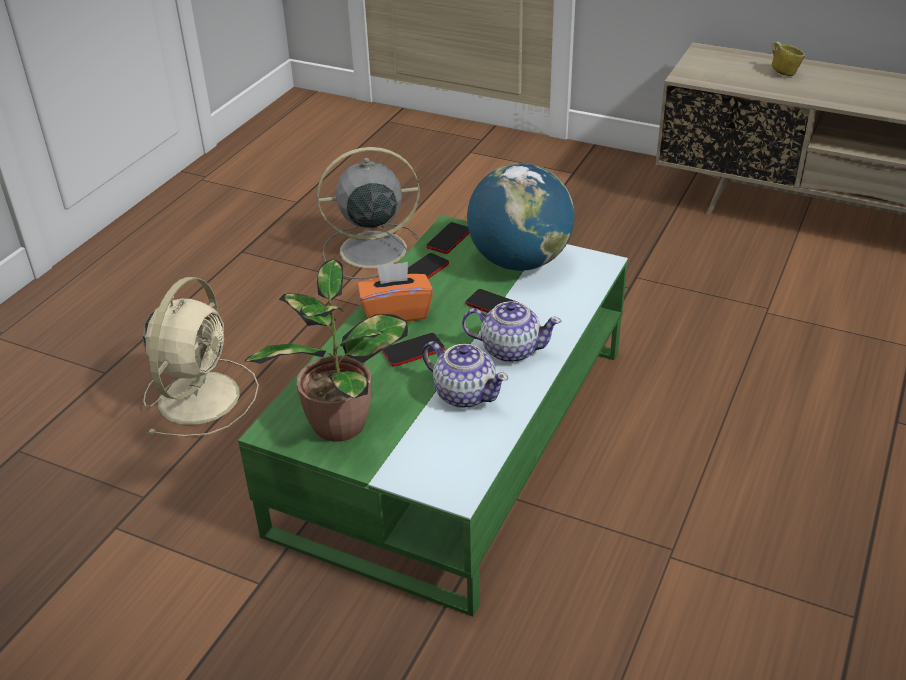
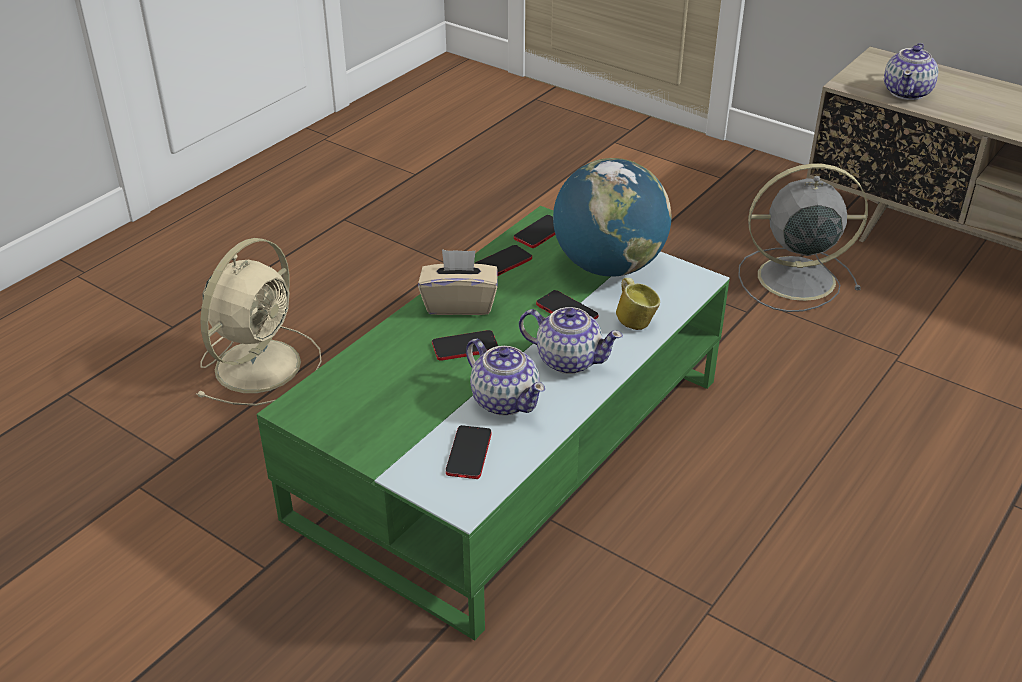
camera: 10 degrees right, 0 degrees up
(339, 421) = (364, 410): potted plant -> none
(370, 250) = (477, 235): grey fan -> grey fan (792, 278)
(396, 313) = (459, 304): orange tissue box -> beige tissue box
(447, 446) = (469, 453): none -> phone
(737, 78) = (907, 92): none -> teapot
(783, 72) = (963, 91): mug -> mug (634, 320)

